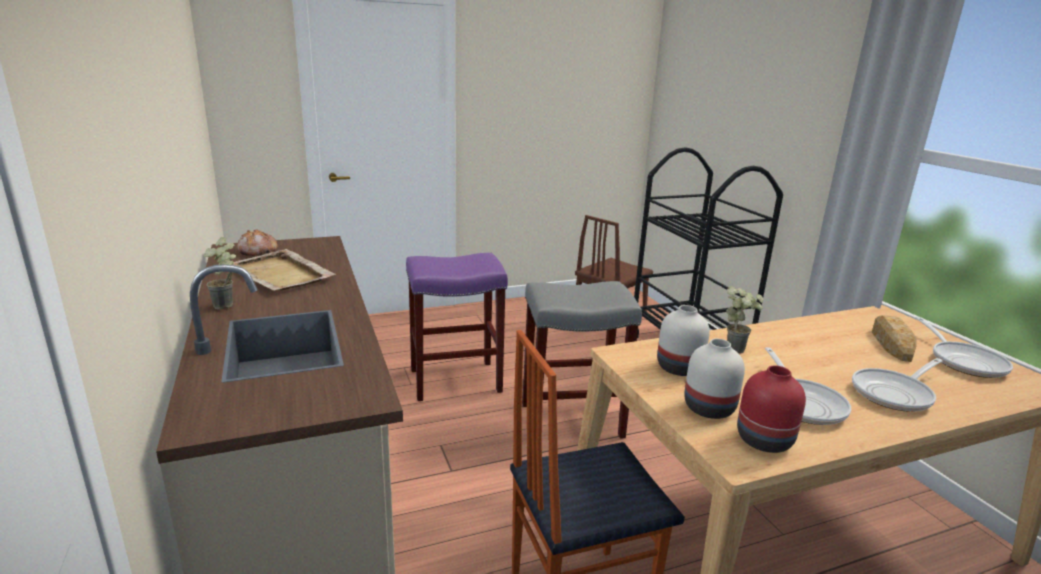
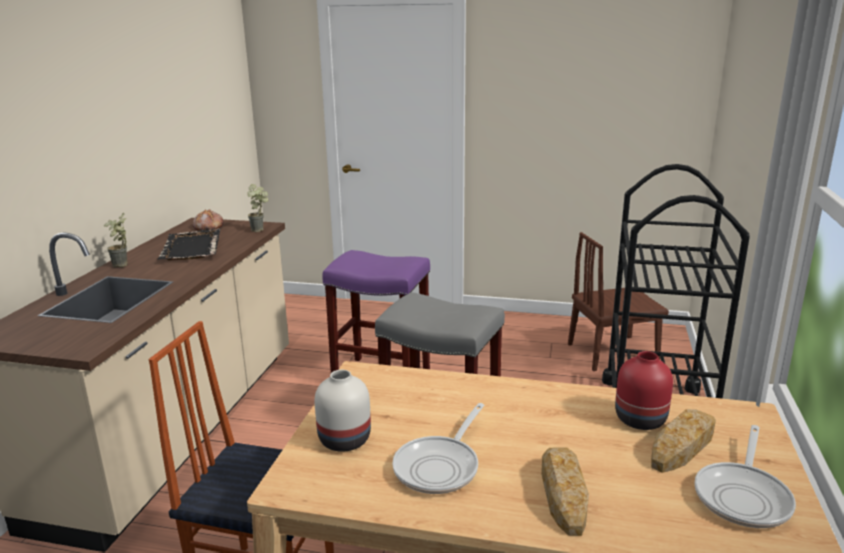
camera: 35 degrees right, 0 degrees up
(281, 274) = (191, 248): beige tray -> black tray
(680, 368) = (387, 399): white vase -> none
(737, 348) = (479, 399): potted plant -> potted plant (261, 230)
(763, 440) = (337, 481): red vase -> red vase (639, 419)
(895, 394) = (563, 494): frying pan -> bread

